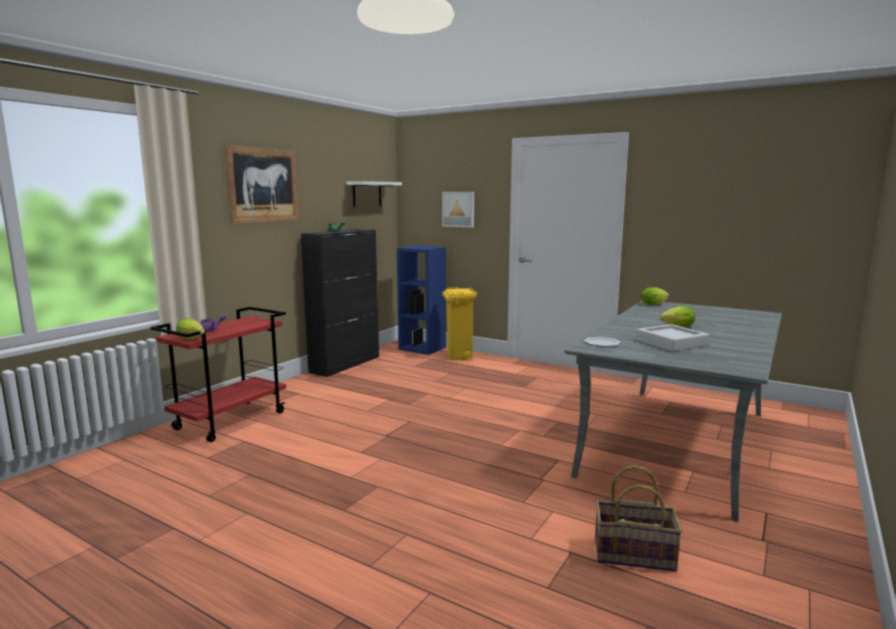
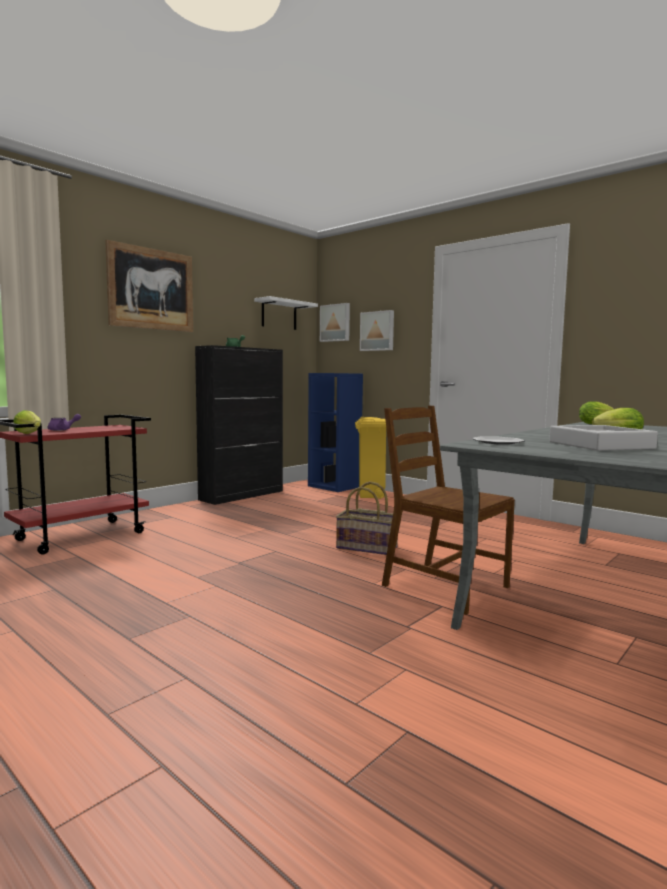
camera: 10 degrees right, 5 degrees down
(417, 198) = (335, 323): none -> picture
(553, 443) = (443, 586): none -> brown chair
(634, 554) = (509, 747): basket -> basket (367, 547)

